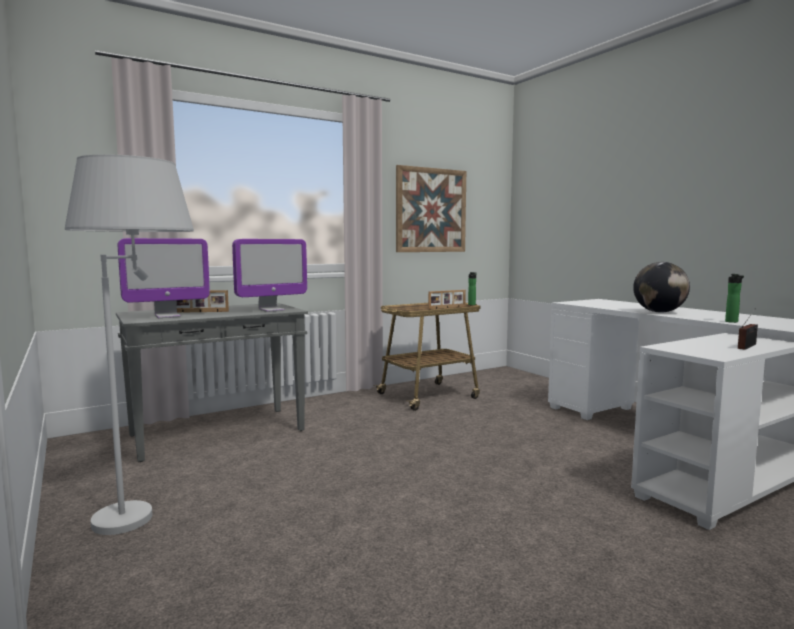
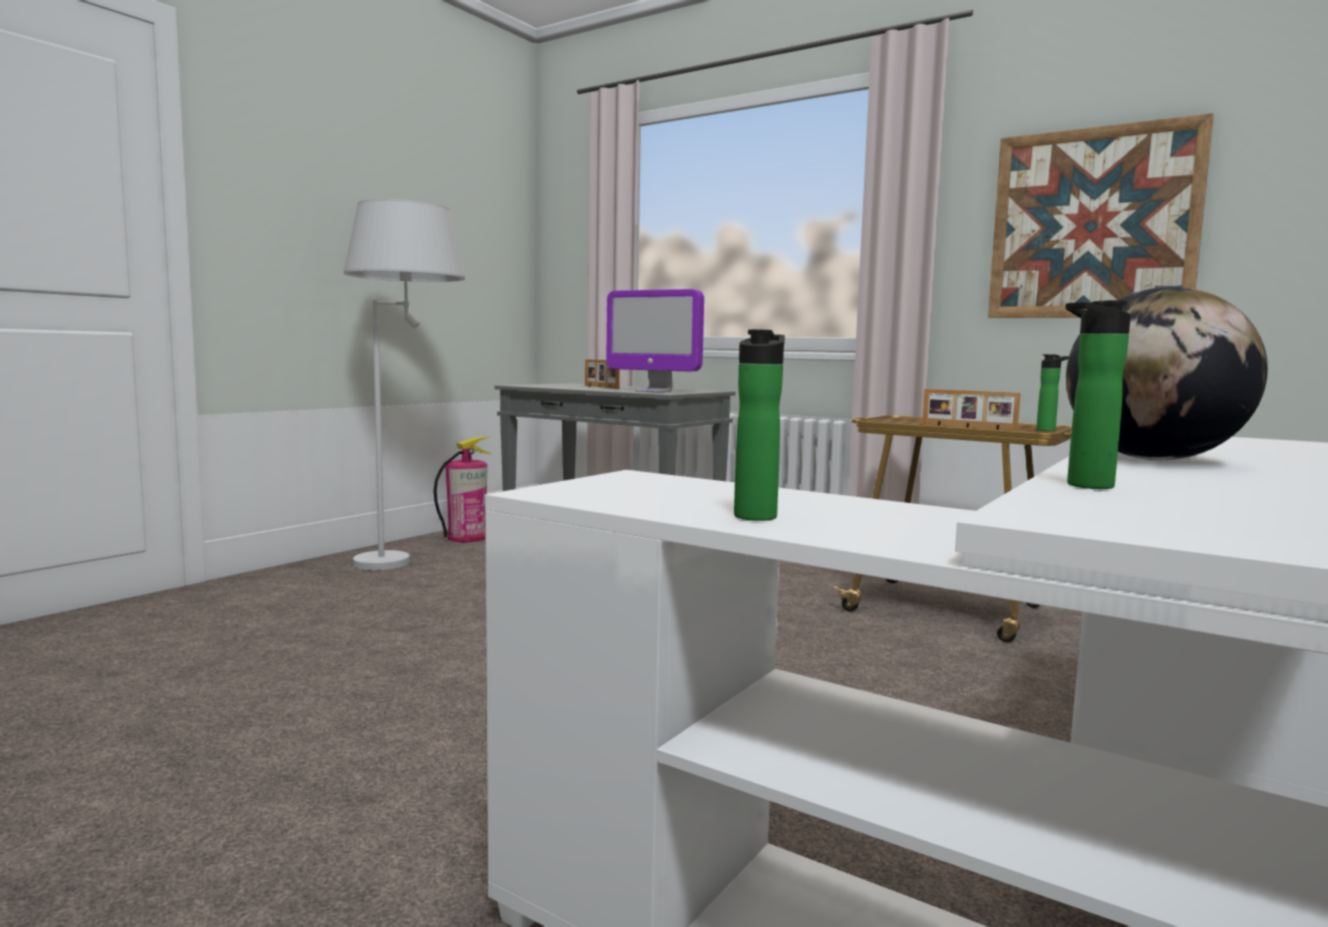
camera: 65 degrees right, 0 degrees up
(94, 475) = (467, 538): none -> fire extinguisher
(167, 316) = (554, 386): monitor -> none
(748, 346) = (757, 515): radio -> bottle

